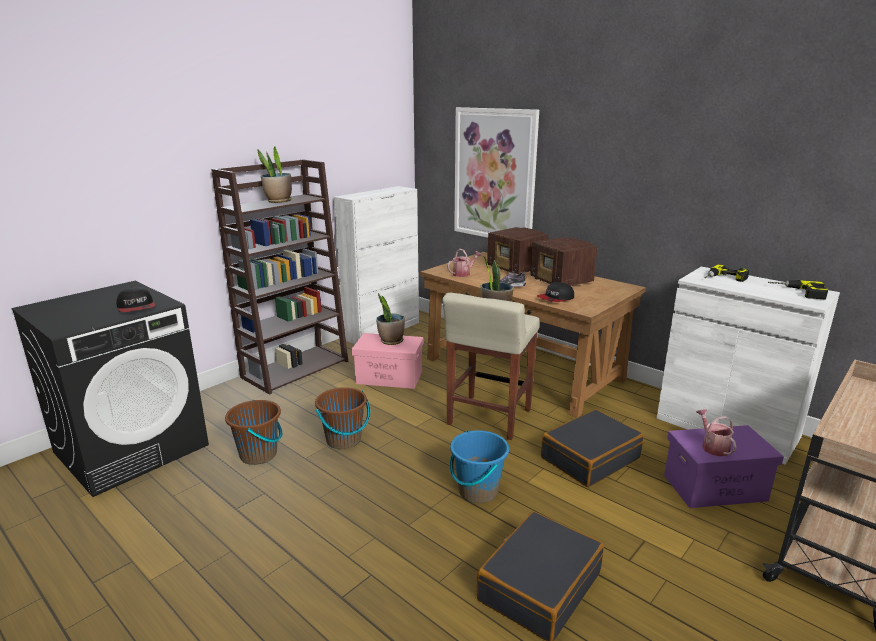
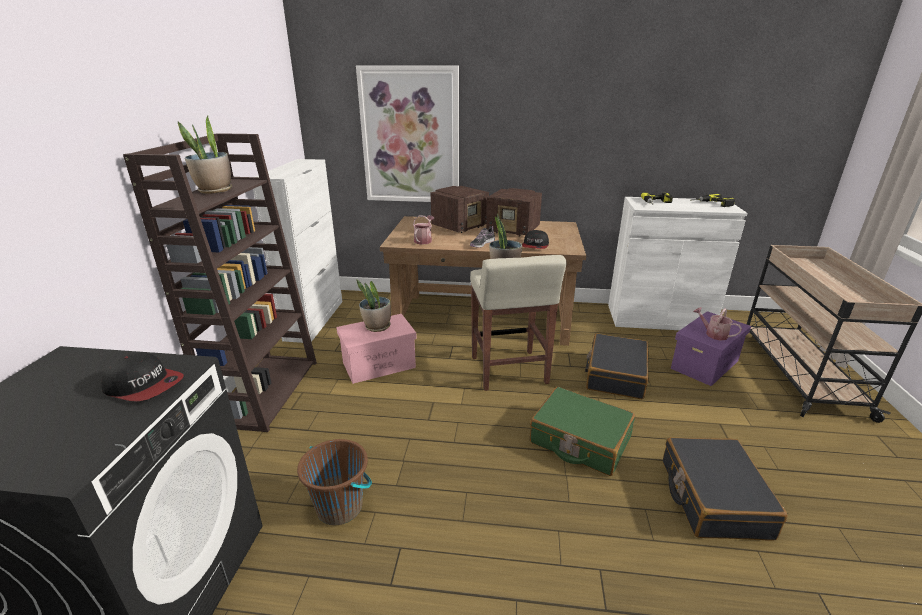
camera: 35 degrees left, 5 degrees up
(344, 440) = (412, 447): brown bucket -> none
(477, 491) = (579, 440): blue bucket -> green suitcase
(516, 269) = (460, 226): radio -> radio turned 60 degrees counterclockwise

